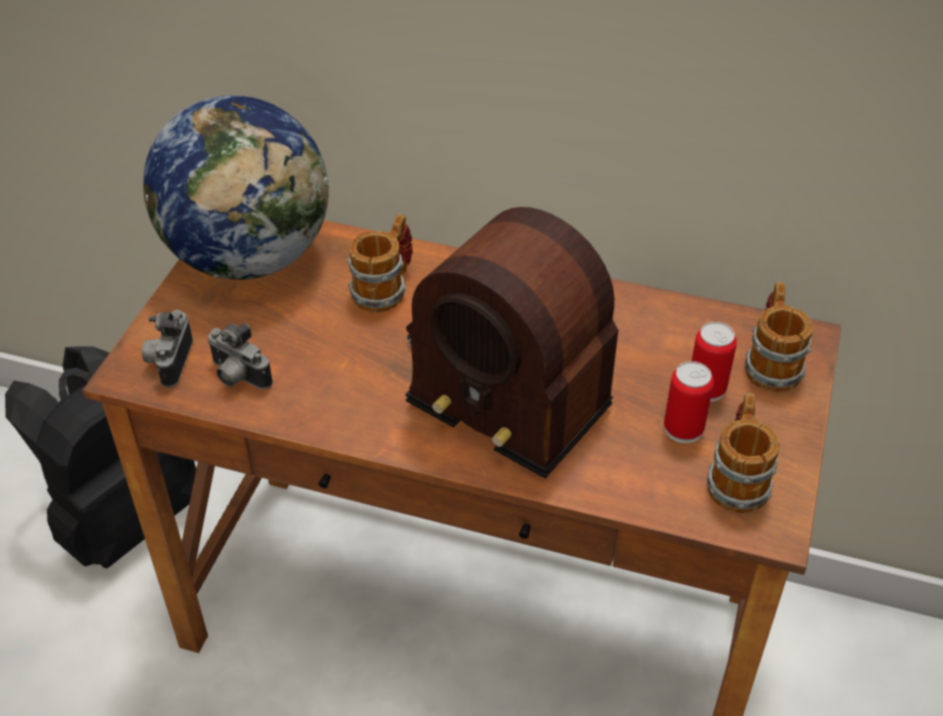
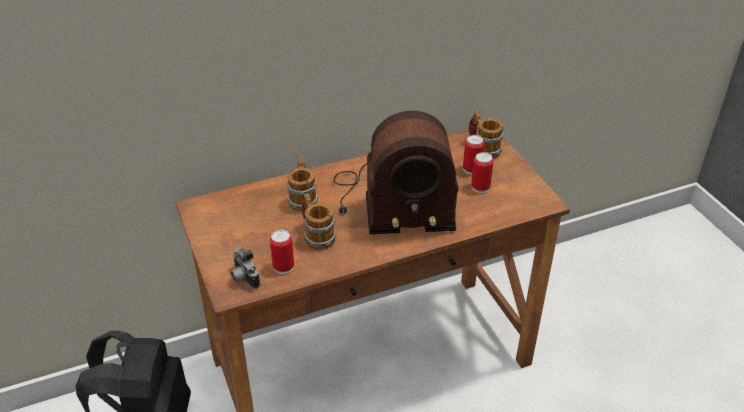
camera: 40 degrees left, 5 degrees down
(237, 377) = (283, 267): camera -> can
(250, 257) = (223, 217): globe -> none
(737, 478) = (517, 193): mug -> mug (316, 235)

